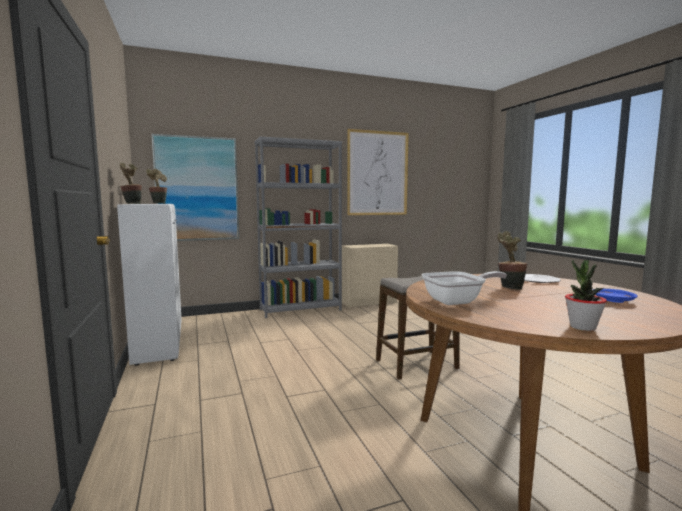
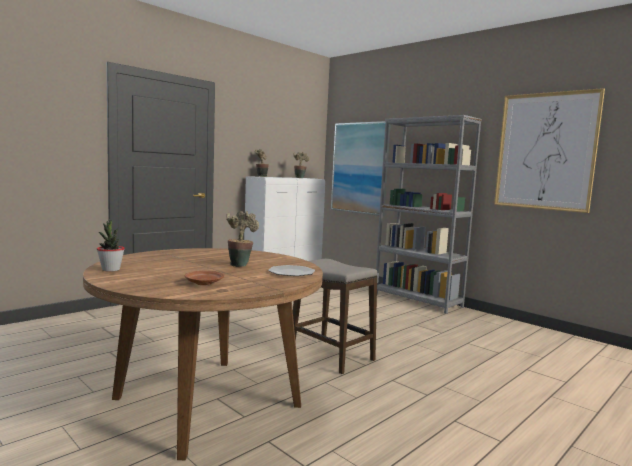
camera: 65 degrees right, 0 degrees up
(369, 302) = (500, 321): beige dresser -> none
(458, 301) = (177, 254): frying pan -> none
(613, 301) = (203, 283): blue plate -> brown plate

